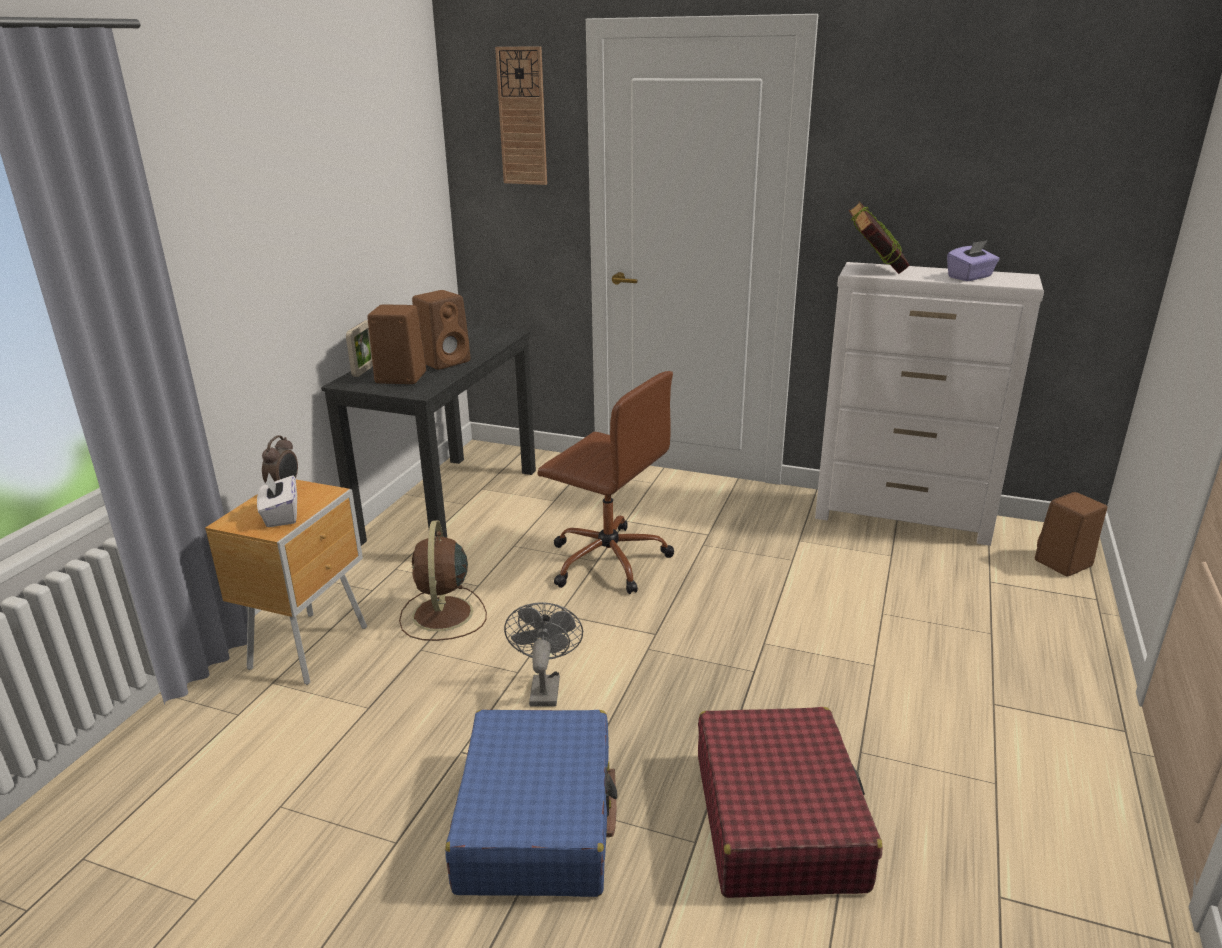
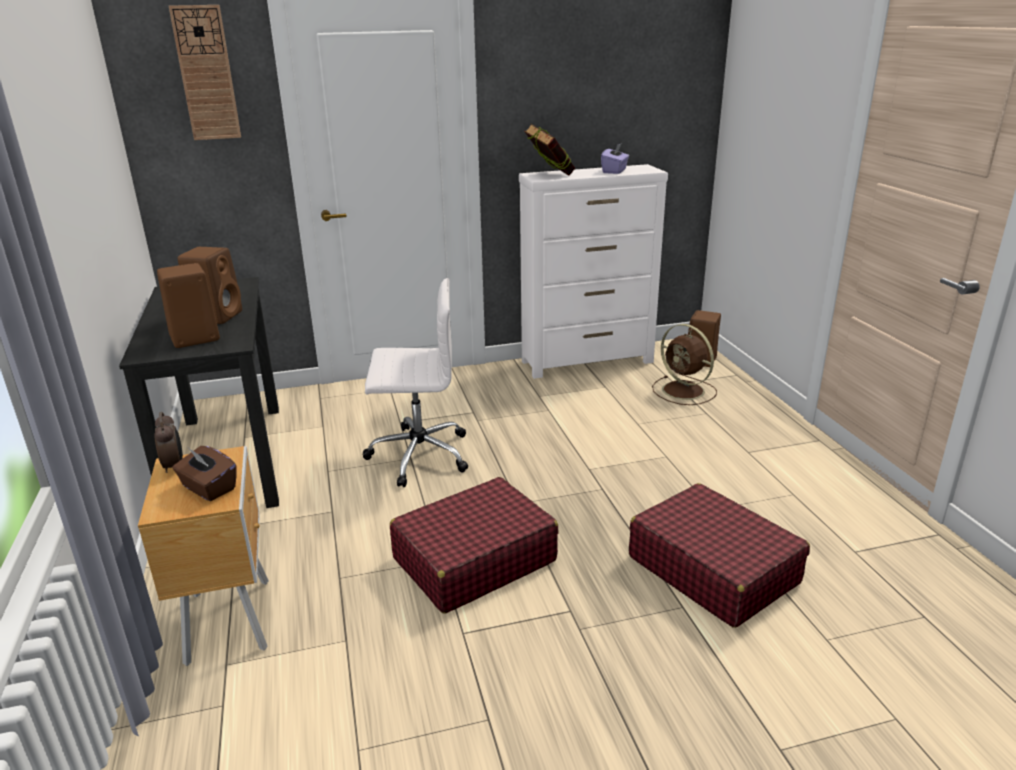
camera: 35 degrees left, 0 degrees up
(281, 516) = (208, 488): white tissue box -> brown tissue box
(364, 370) = (143, 341): picture frame -> none
(442, 615) = (327, 545): brown fan -> brown fan (684, 391)
(537, 820) = (572, 648): blue suitcase -> none
(544, 687) = (473, 560): grey fan -> red suitcase
(607, 560) = (417, 455): brown office chair -> white office chair

